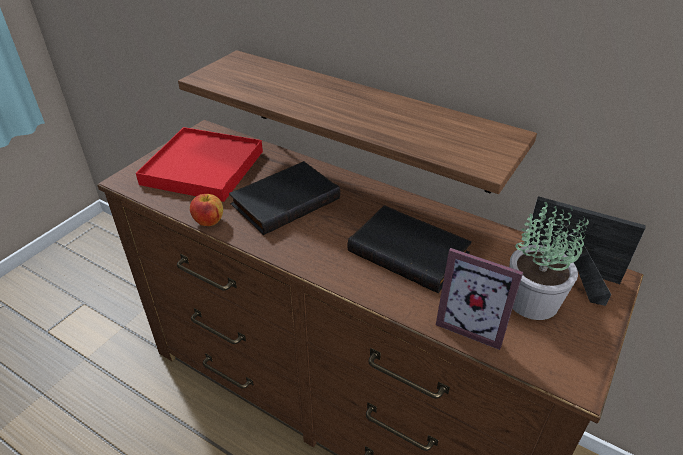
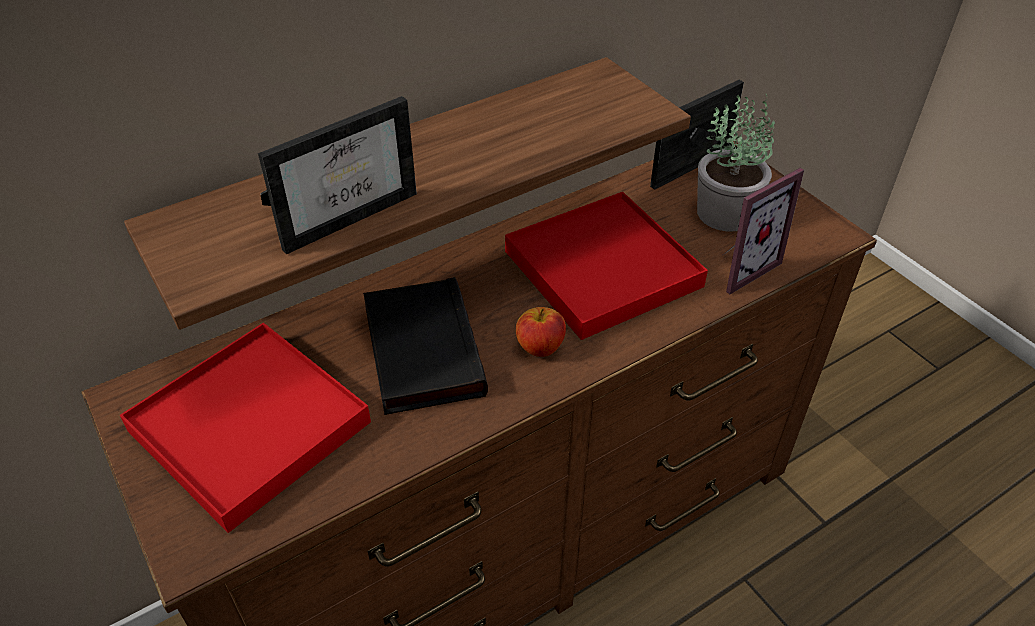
camera: 65 degrees left, 5 degrees up
(209, 221) = (409, 453): apple -> apple (540, 347)
(280, 94) = (346, 212): none -> picture frame
(410, 251) = (602, 268): black book -> red tray

